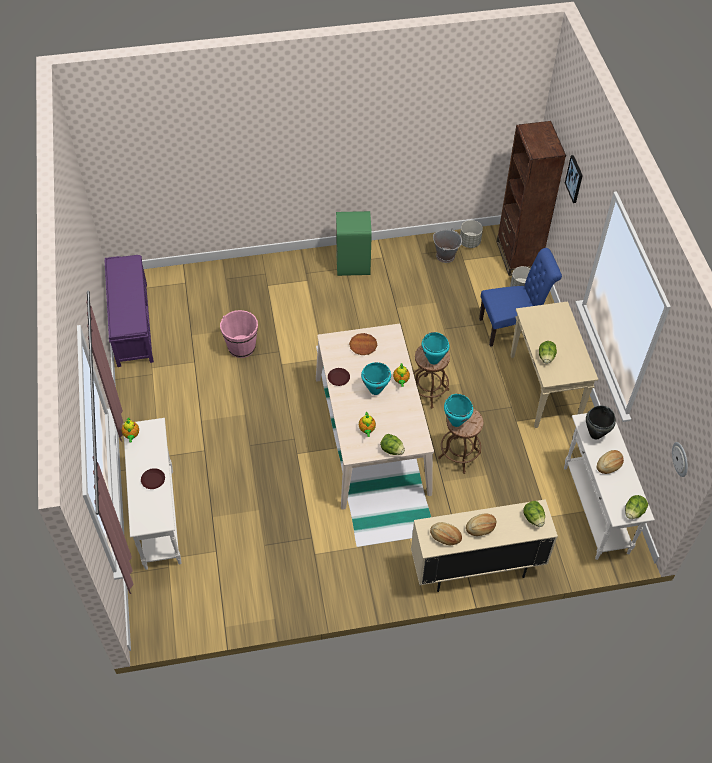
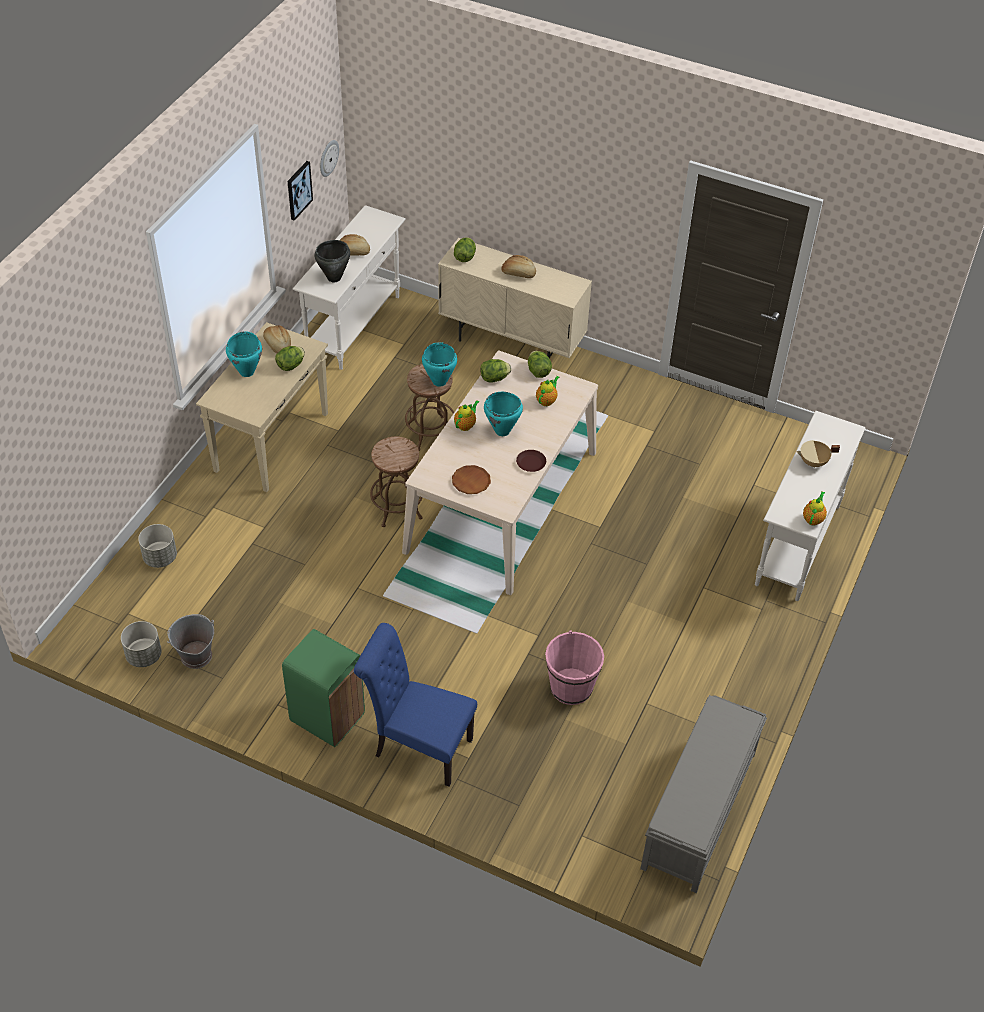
camera: 145 degrees left, 5 degrees down
(132, 323) = (698, 811): purple bench -> grey bench
(153, 480) = (813, 462): brown plate -> beige cooking pot
(433, 360) = (398, 448): turquoise cooking pot -> turquoise cooking pot (247, 372)
(445, 537) = (557, 283): bread -> bread (277, 345)
(512, 327) = (226, 520): blue chair -> blue chair (417, 746)
(518, 256) = (111, 599): brown bookcase -> none
(574, 179) = (90, 378): picture -> picture (298, 190)
(633, 512) = (375, 216): lettuce -> lettuce (494, 378)

